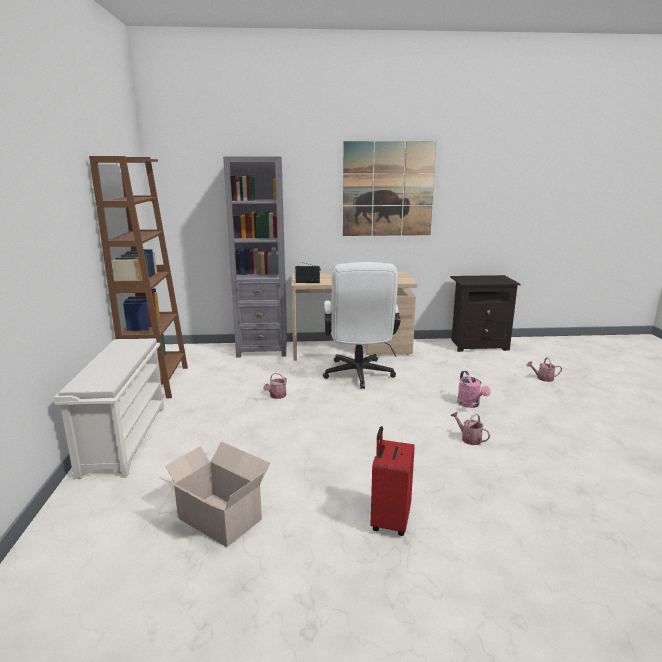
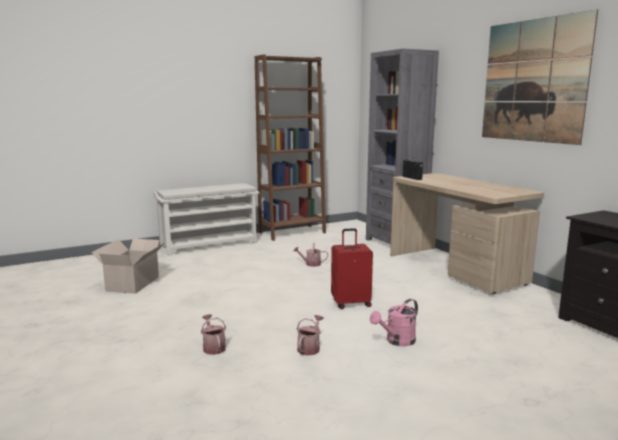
camera: 65 degrees right, 5 degrees down
(359, 376) = (393, 282): white office chair -> none
(389, 520) = (147, 330): red suitcase -> red suitcase (351, 303)
(543, 378) = (566, 386): watering can -> watering can (213, 347)

